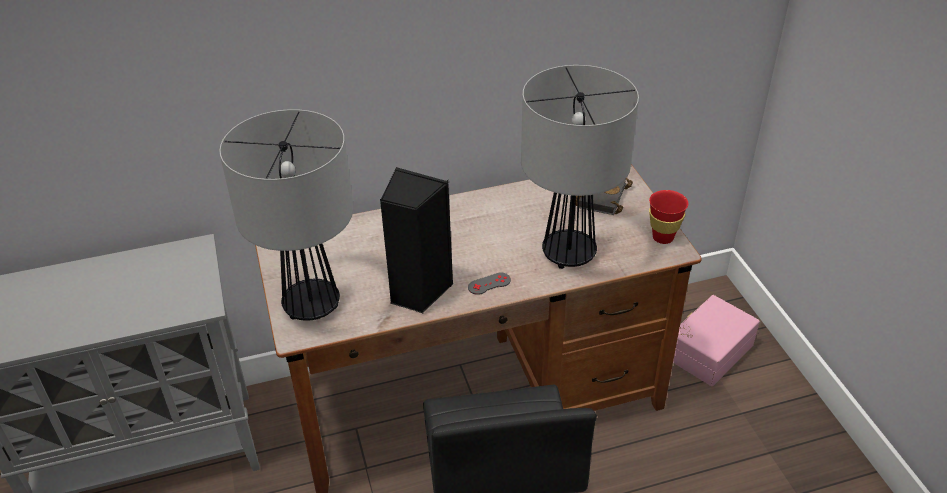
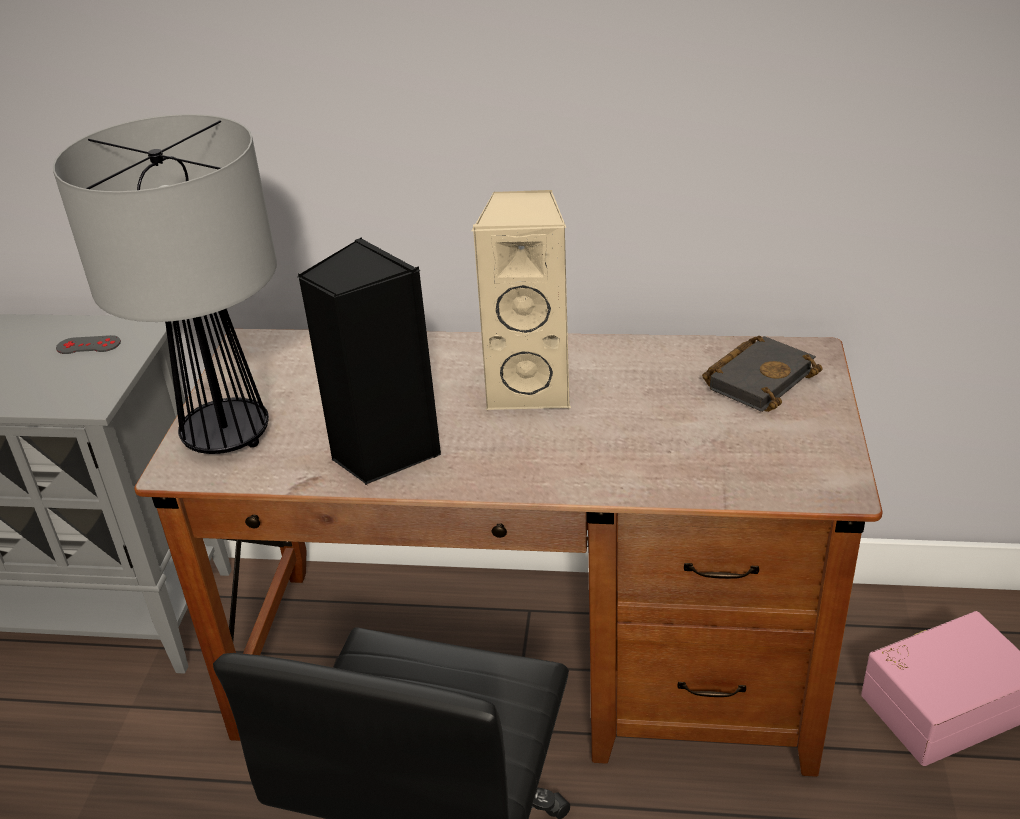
camera: 25 degrees right, 5 degrees down
(477, 230) = (530, 389): none -> beige speaker
(489, 284) = (494, 467): grey game controller -> grey game controller (88, 345)
(568, 254) = (648, 453): table lamp -> none
(663, 237) = (828, 465): red cup -> none

